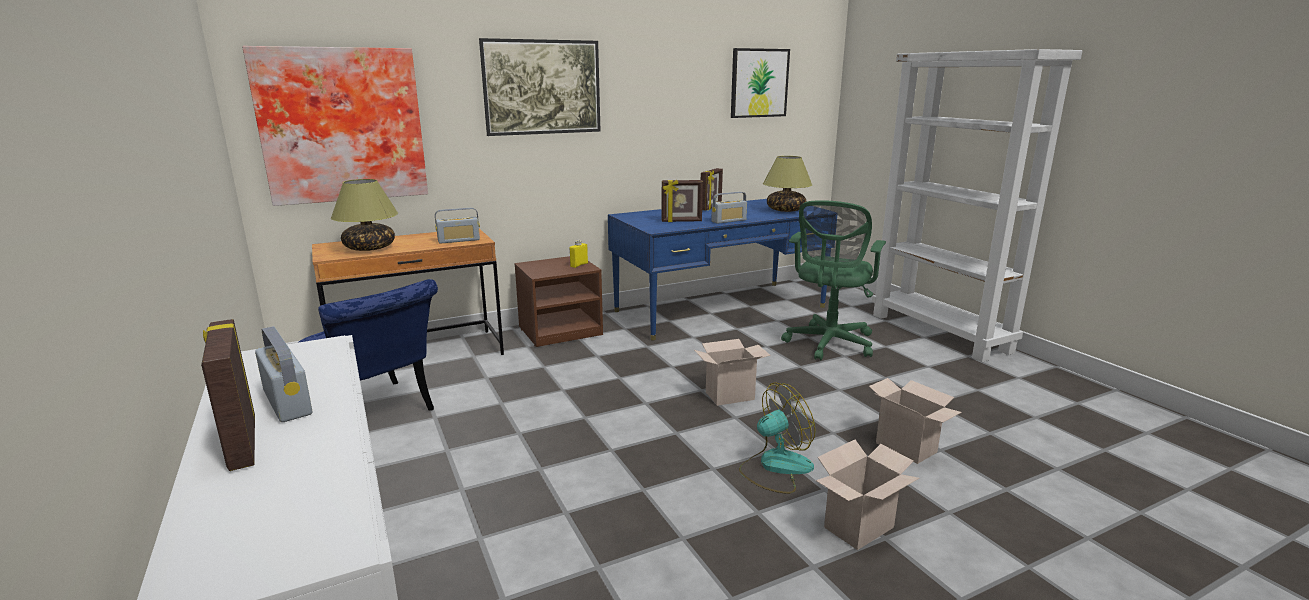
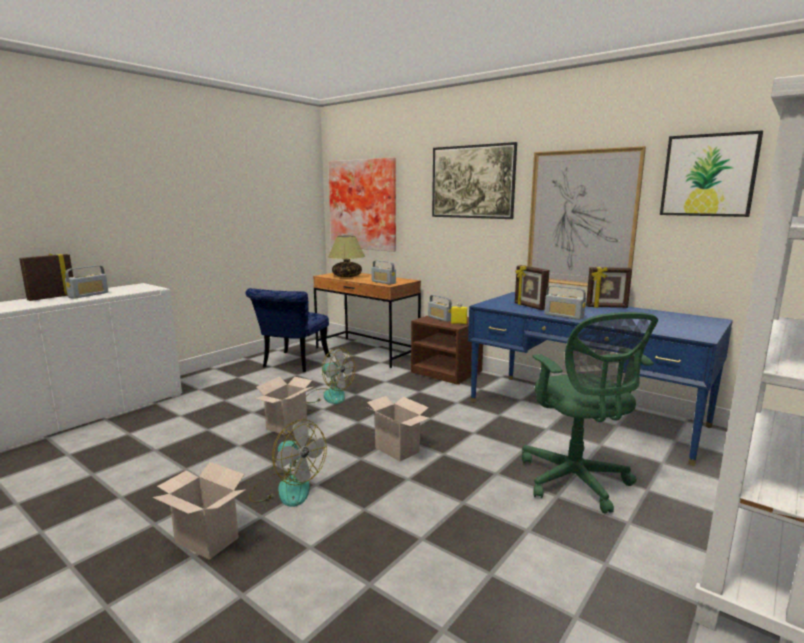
camera: 65 degrees right, 5 degrees down
(546, 267) = (440, 318): none -> radio
(547, 407) = (329, 396): none -> fan
(668, 126) = (581, 219): none -> picture
(785, 210) = (664, 326): table lamp -> none
(828, 344) = (576, 482): green office chair -> green office chair turned 105 degrees counterclockwise
(908, 448) = (360, 559): cardboard box -> cardboard box (287, 426)

